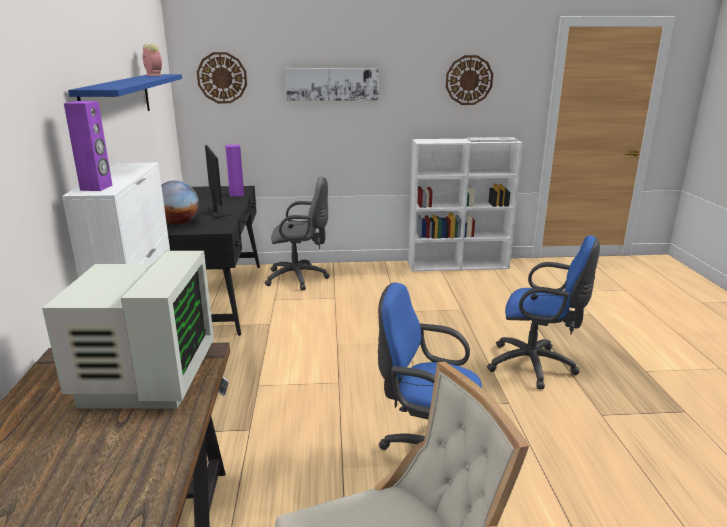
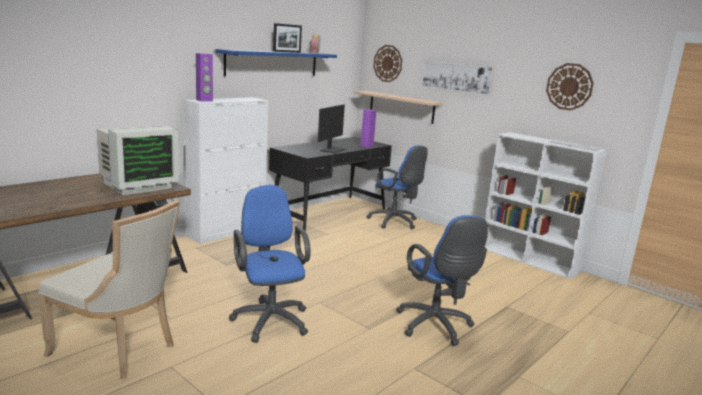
camera: 45 degrees right, 5 degrees down
(139, 79) = (287, 52): none -> picture frame
(178, 223) = (297, 148): globe -> none
(256, 133) = (401, 107): none -> shelf
(300, 278) = (395, 222): grey office chair -> blue office chair

